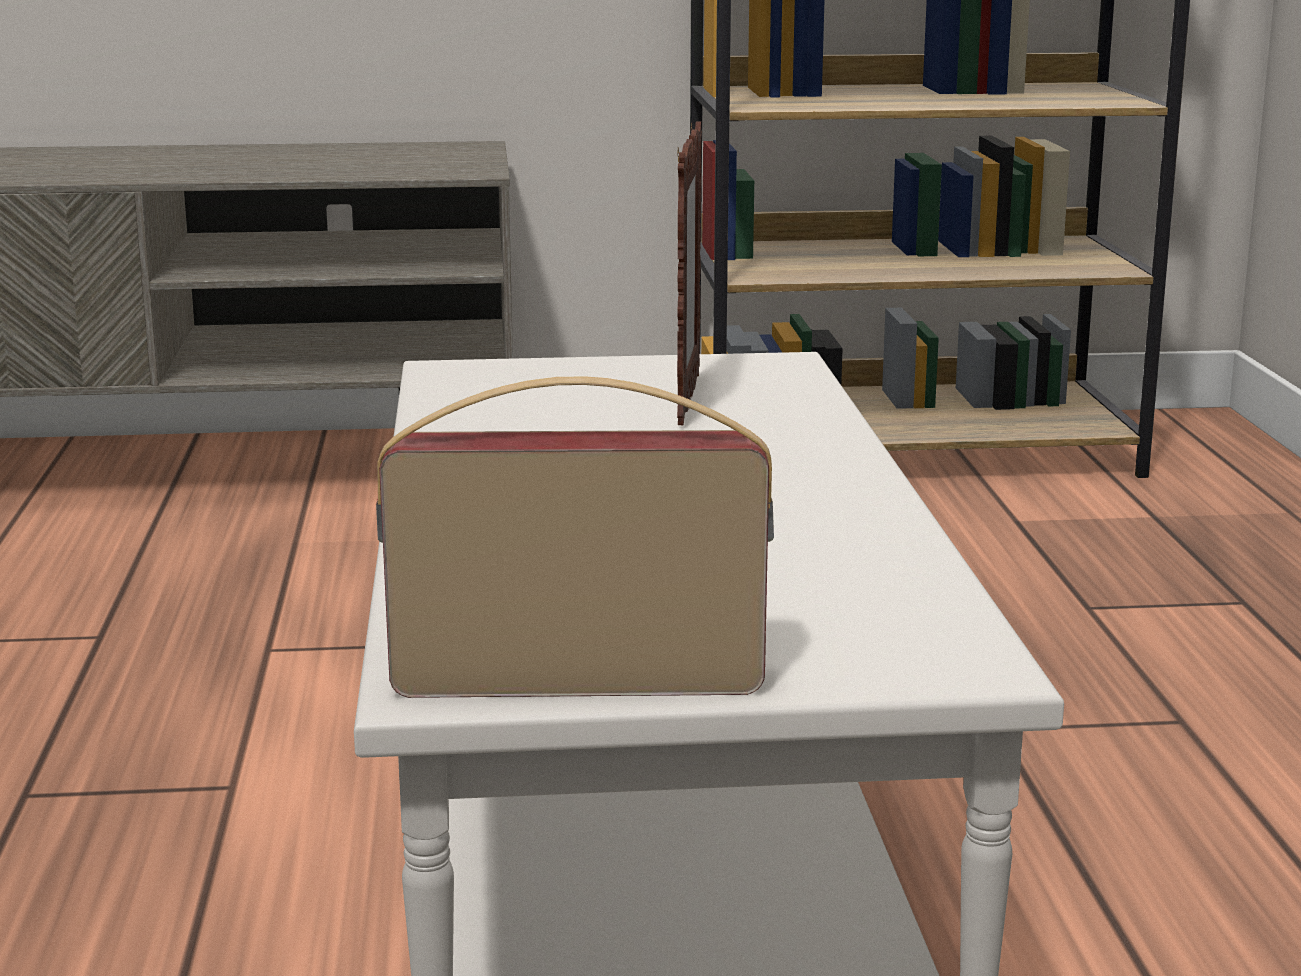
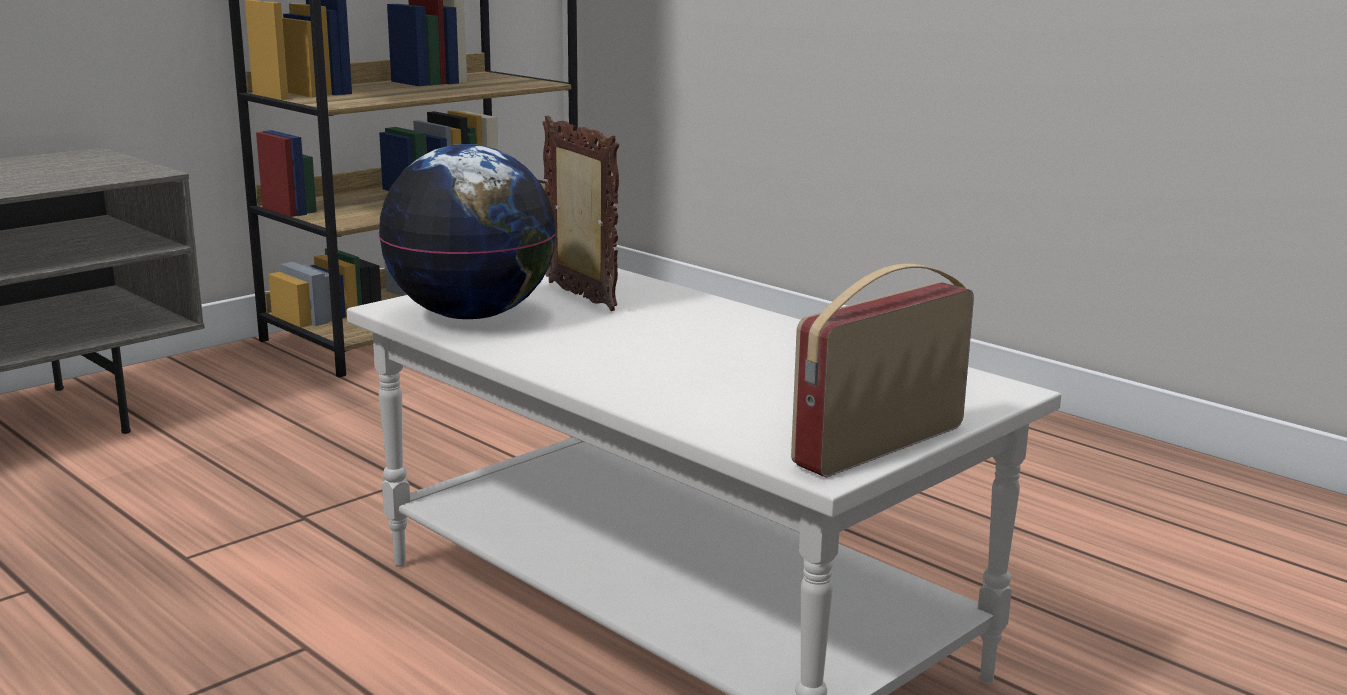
camera: 40 degrees left, 0 degrees up
(507, 396) = (472, 315): none -> globe

